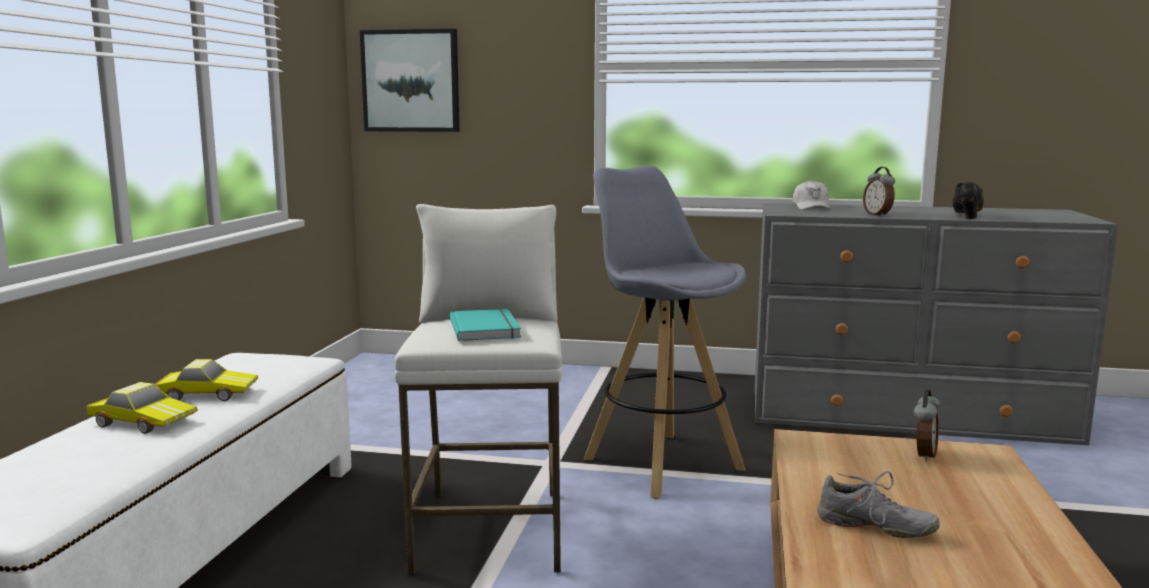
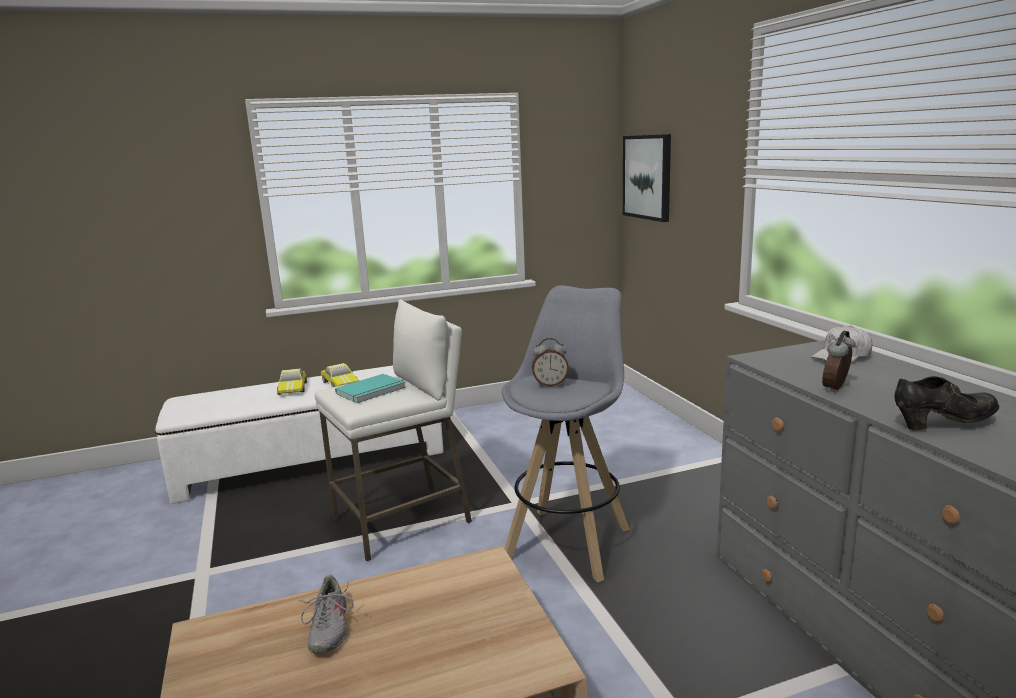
camera: 60 degrees right, 5 degrees up
(923, 455) = (504, 627): alarm clock -> alarm clock (550, 384)

